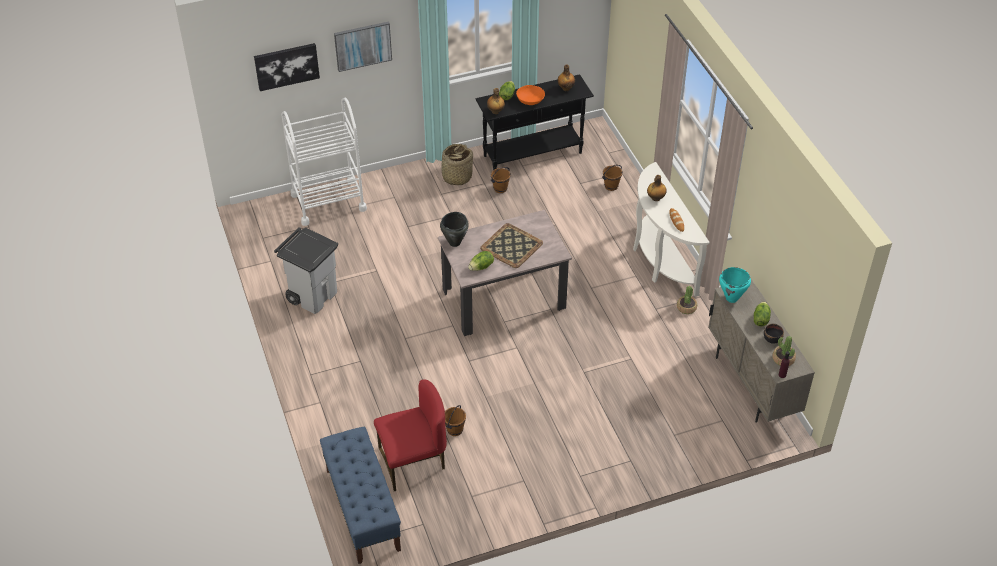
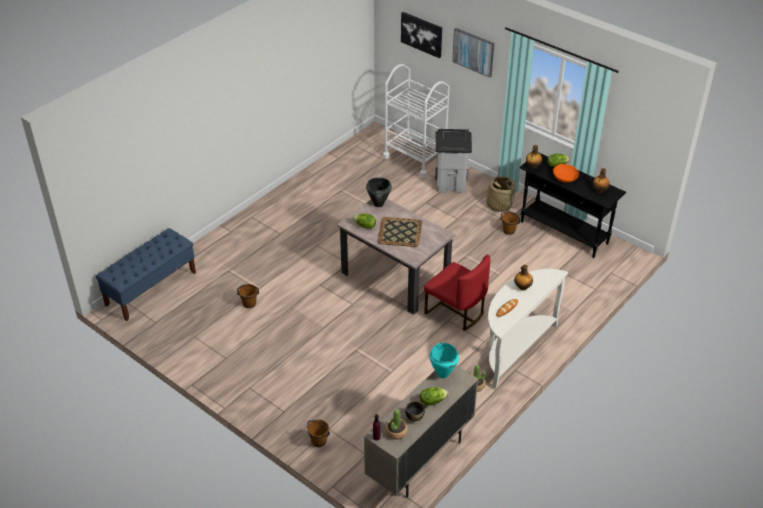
camera: 60 degrees right, 5 degrees down
(313, 296) = (322, 188): grey trash can -> grey trash can (451, 184)
(413, 462) = (207, 295): red chair -> red chair (456, 312)
(611, 186) = (572, 289): brown bucket -> brown bucket (318, 441)

